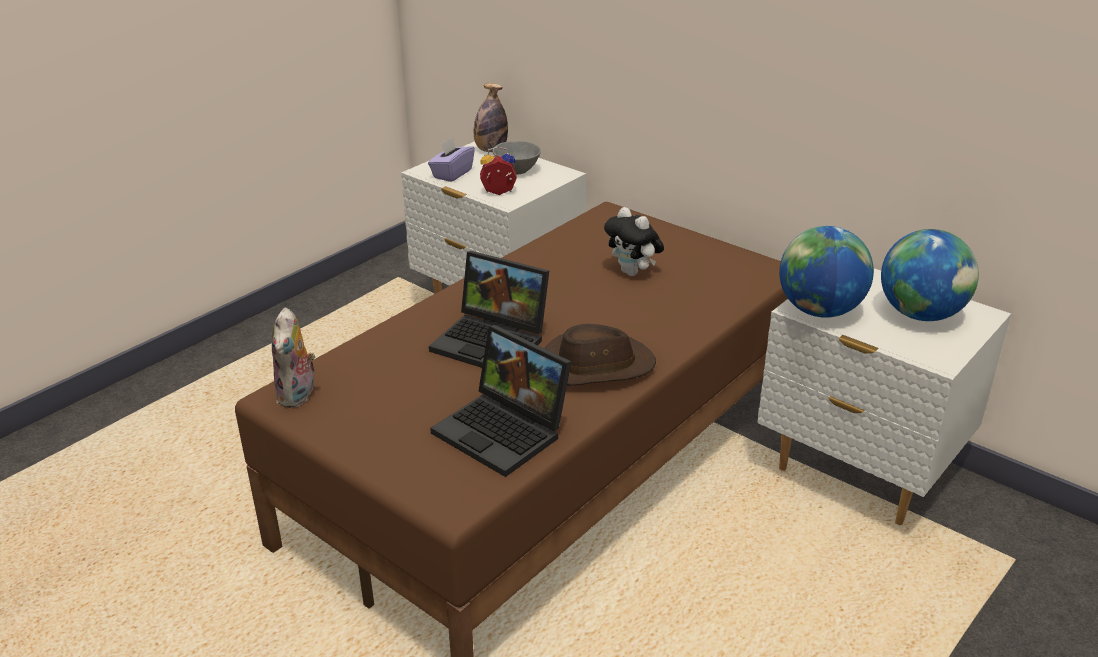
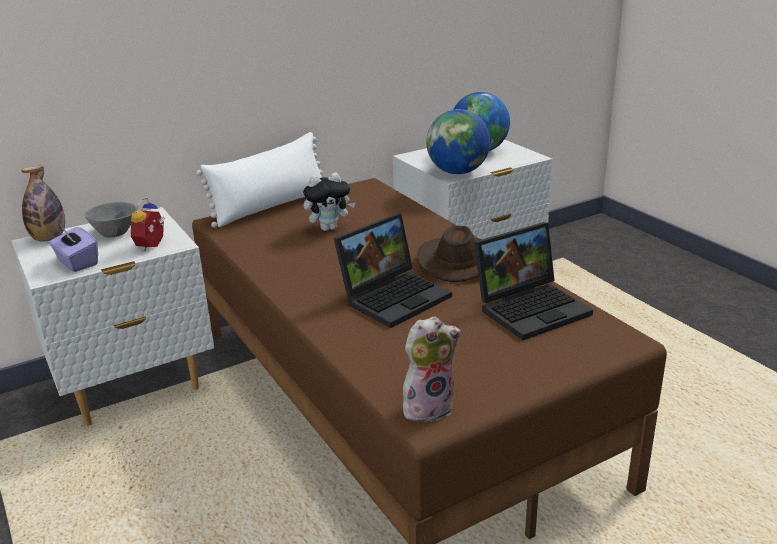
camera: 70 degrees left, 5 degrees down
(298, 395) = (428, 406): plush toy -> plush toy turned 45 degrees counterclockwise
(664, 229) = (271, 207): none -> white pillow

